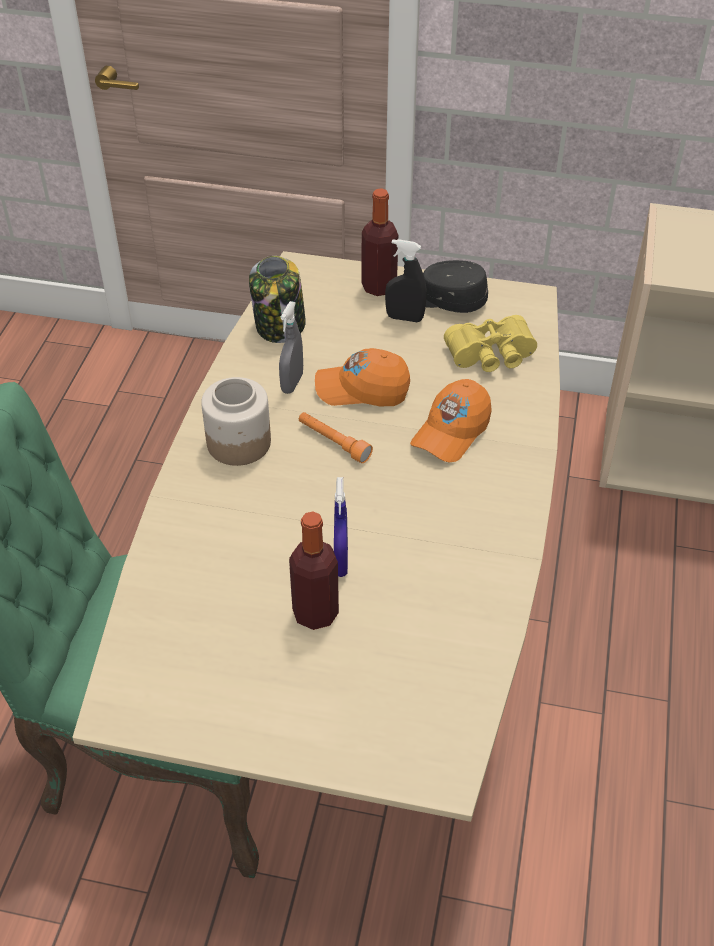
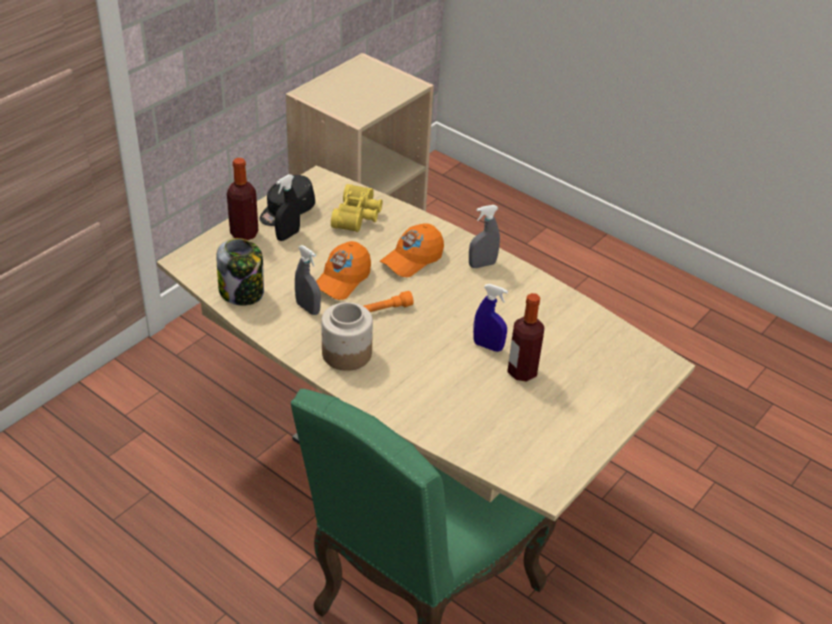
camera: 65 degrees left, 5 degrees down
(451, 432) = (412, 259): orange cap -> orange cap turned 75 degrees clockwise
(498, 499) = (482, 264): none -> grey spray bottle

